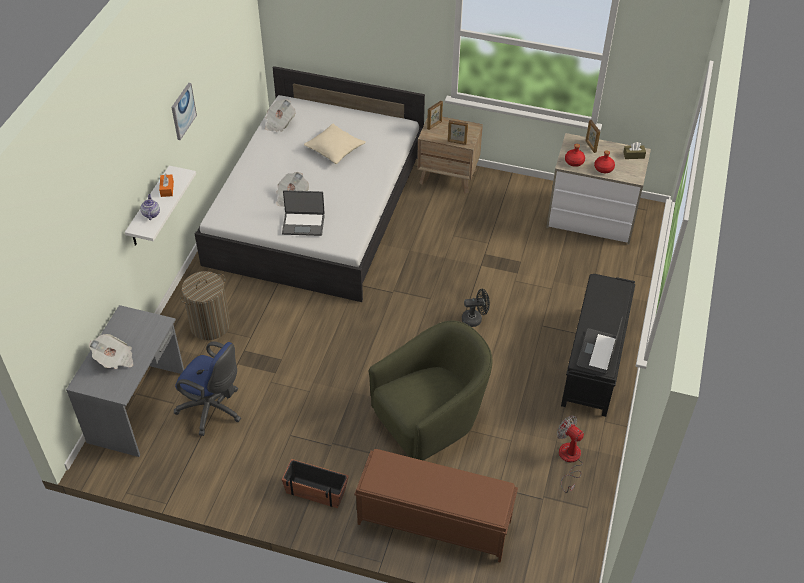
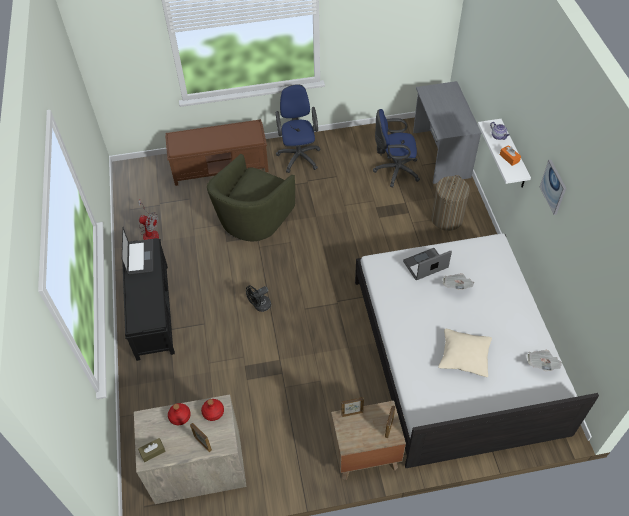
camera: 155 degrees right, 5 degrees up
(114, 359) = (447, 104): newspaper -> none
(316, 491) = (298, 155): planter -> blue office chair

